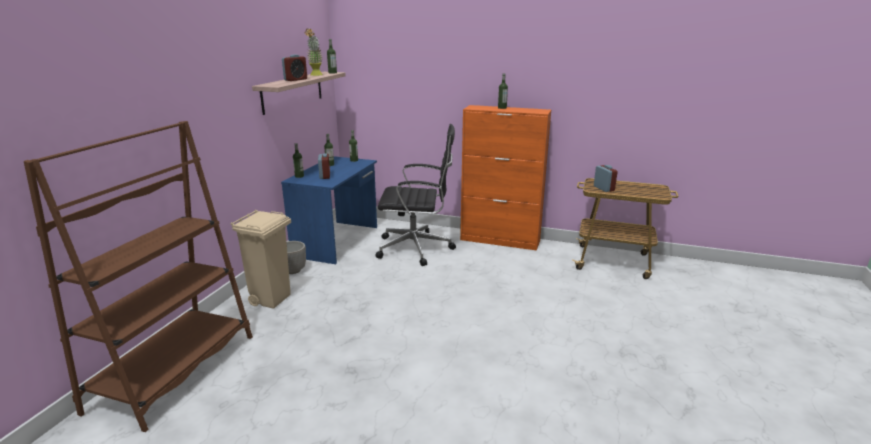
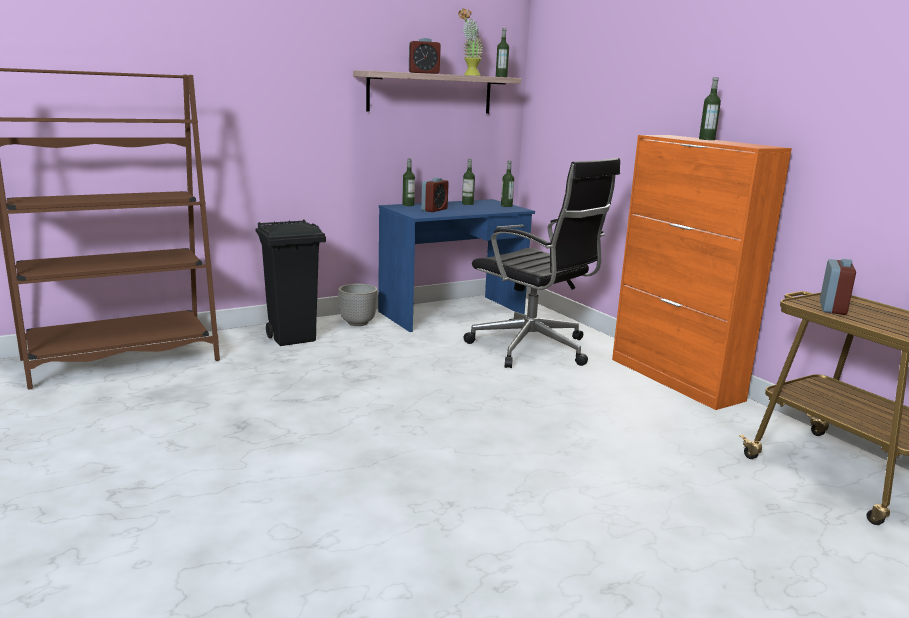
camera: 40 degrees right, 5 degrees down
(271, 299) = (293, 338): beige trash can -> black trash can

